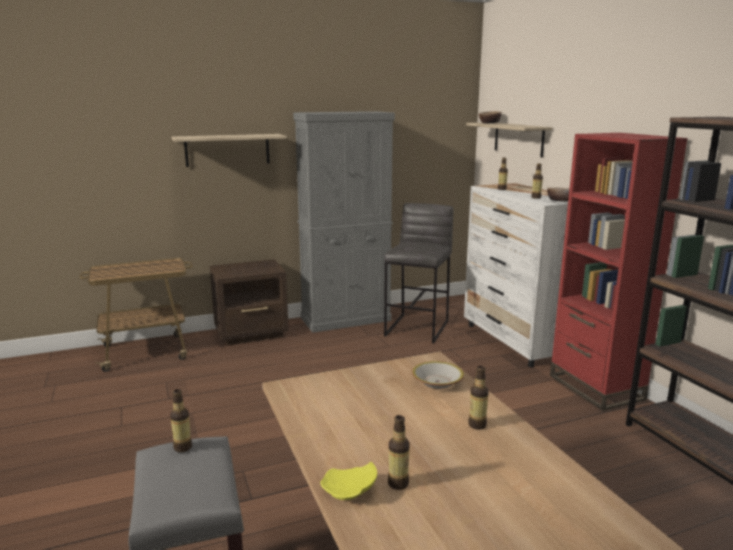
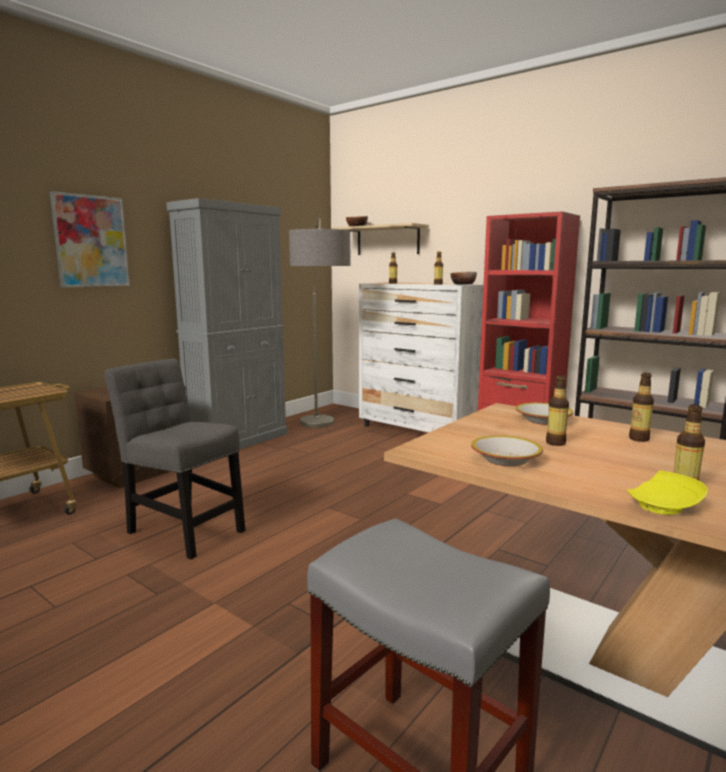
camera: 30 degrees left, 5 degrees down
(183, 447) = (377, 538): bottle -> bottle (555, 443)
(227, 150) = (91, 241): shelf -> picture
(234, 391) = (183, 529): none -> grey chair
(326, 414) = (506, 460): none -> bowl
(418, 328) = (321, 435): grey stool -> floor lamp

